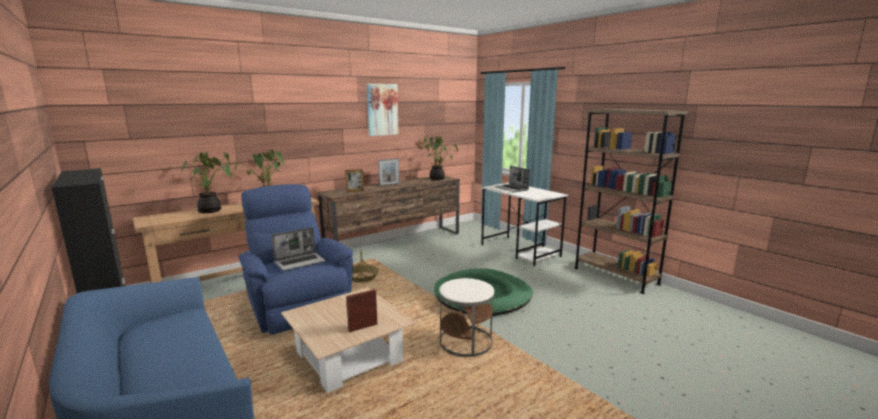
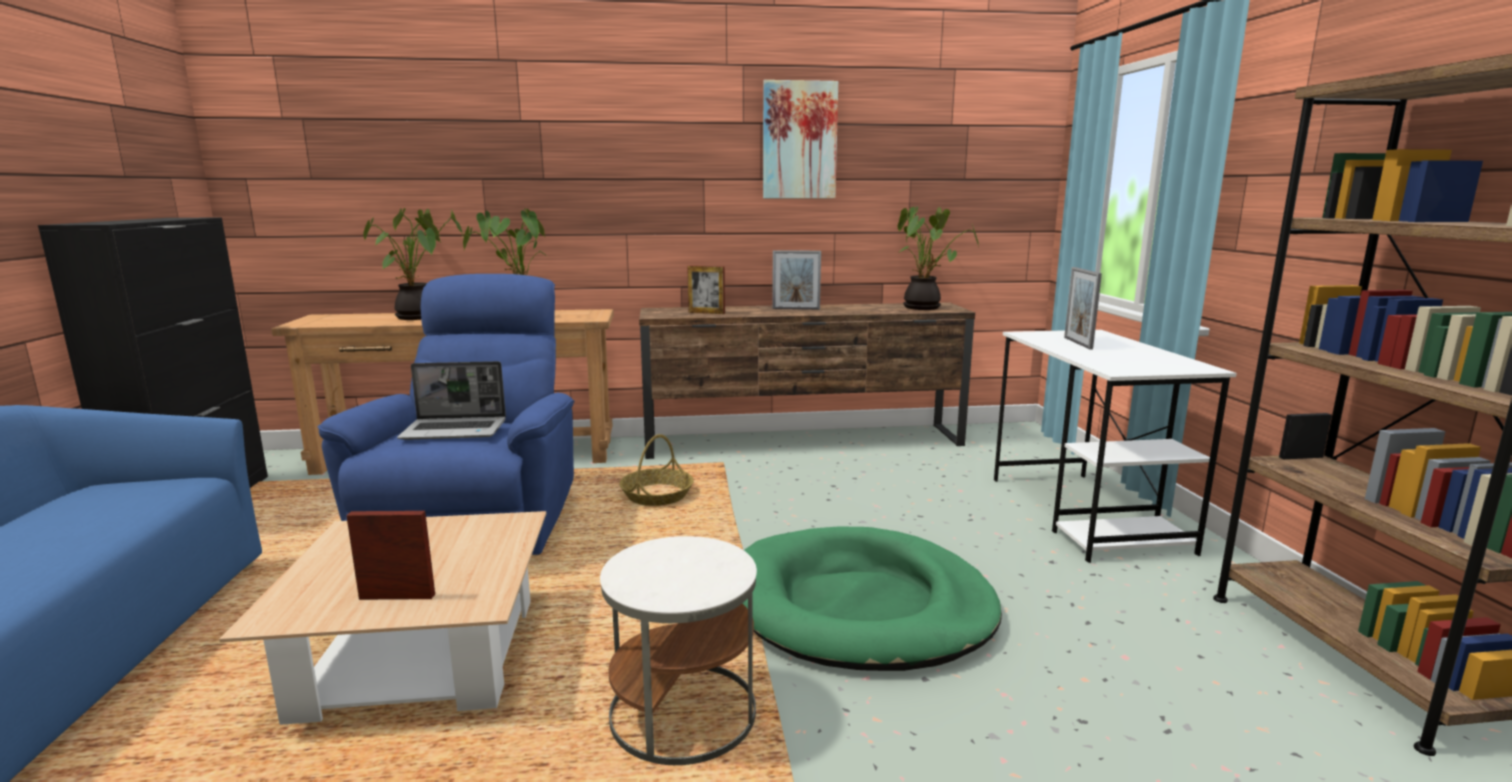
camera: 30 degrees right, 0 degrees up
(511, 189) = (1077, 343): laptop -> picture frame

